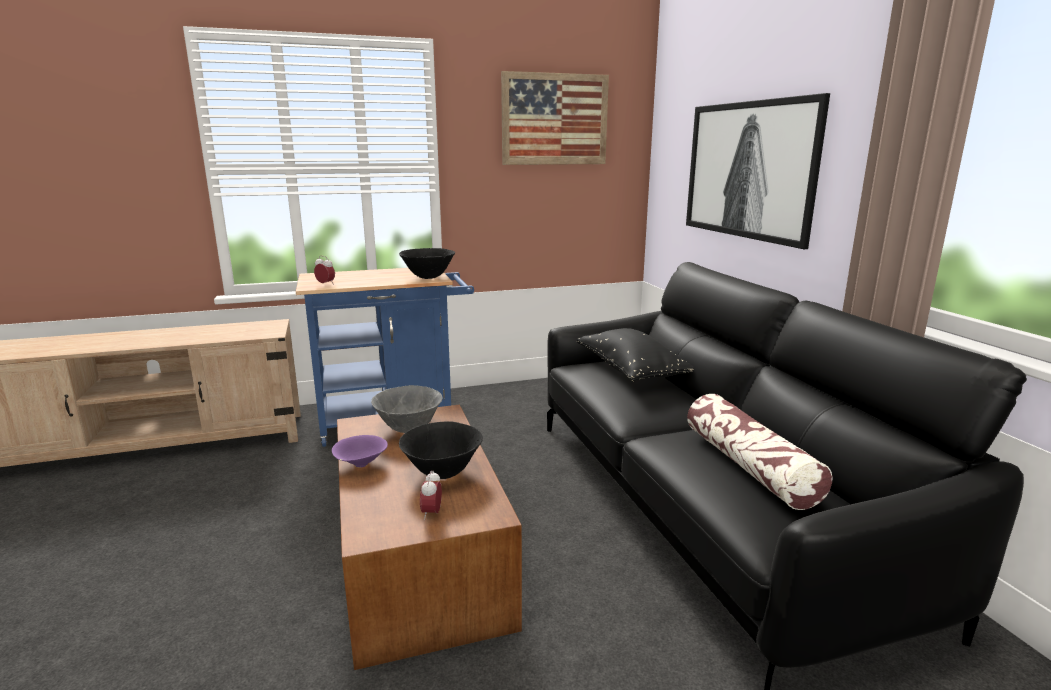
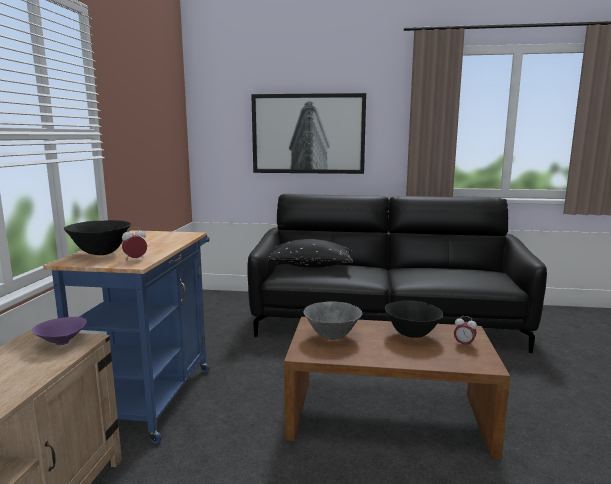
camera: 65 degrees left, 5 degrees down
(360, 465) = (384, 359): purple bowl -> purple bowl (62, 343)
(428, 277) = (179, 235): black bowl -> black bowl (101, 254)
(554, 119) = (151, 95): picture -> none
(749, 466) = (449, 272): pillow -> none

